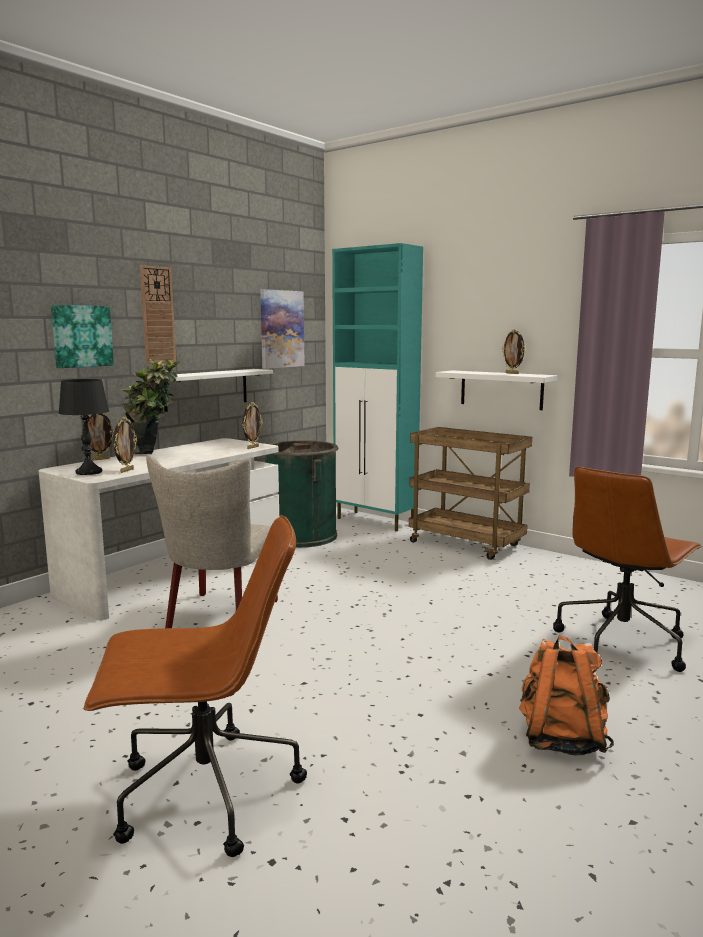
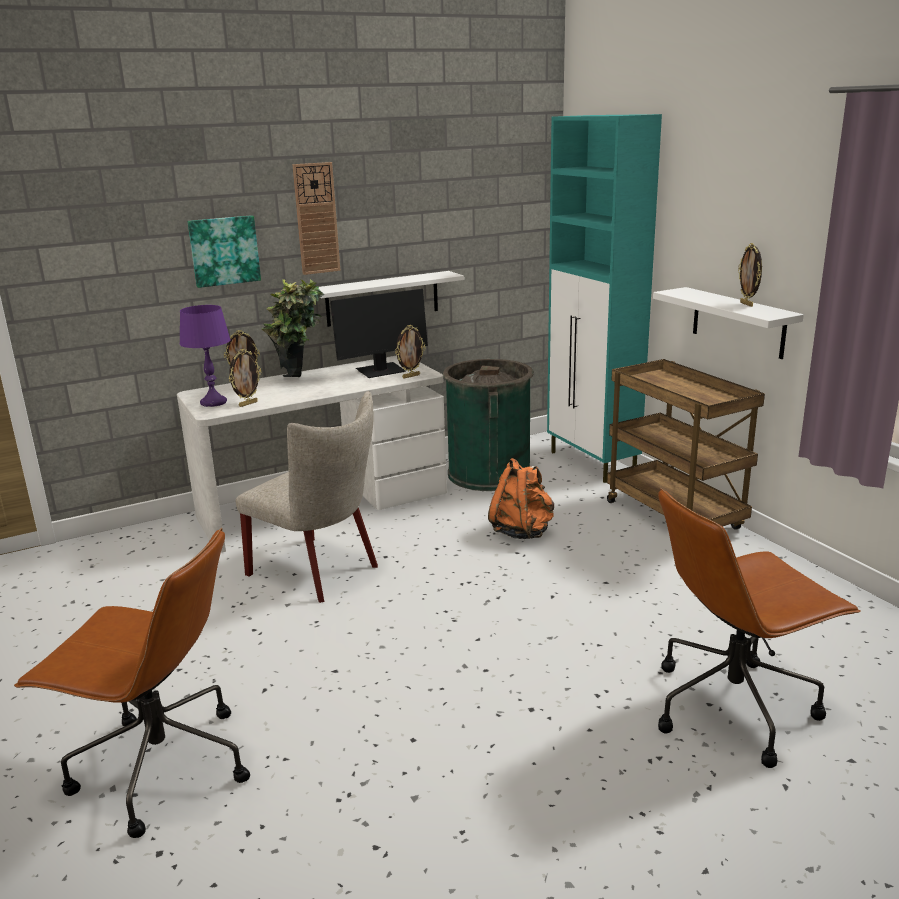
camera: 25 degrees right, 10 degrees up
(89, 472) = (213, 402): black table lamp -> purple table lamp
(219, 618) = (320, 571): beige chair -> beige chair turned 90 degrees counterclockwise
(221, 446) = (381, 371): none -> monitor
(281, 329) = (491, 219): picture -> none
(561, 740) = (530, 814): orange backpack -> orange backpack (522, 532)

